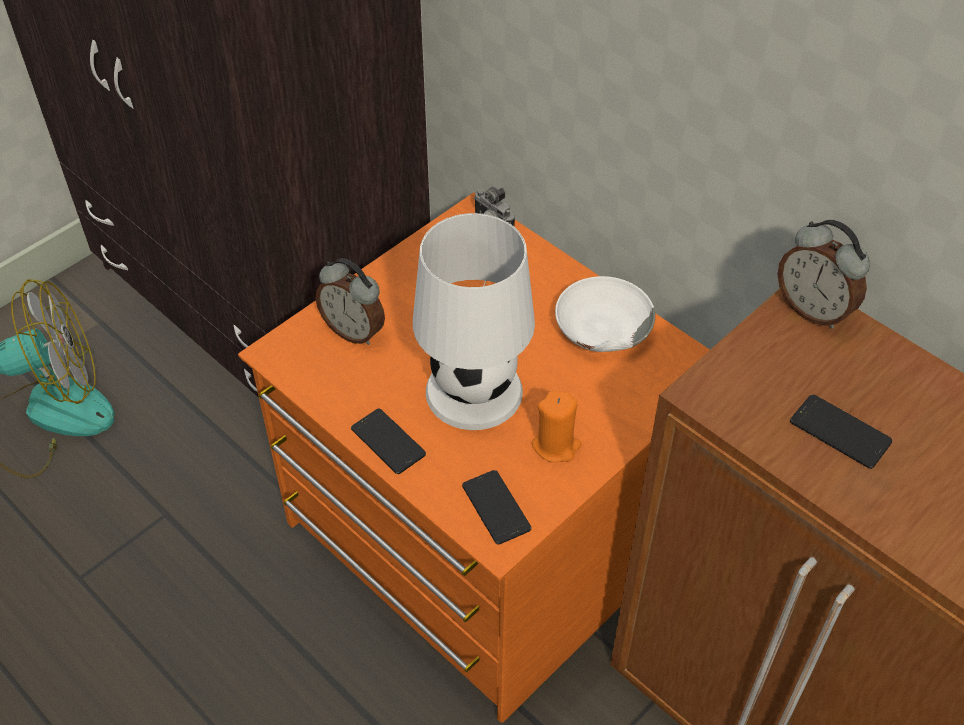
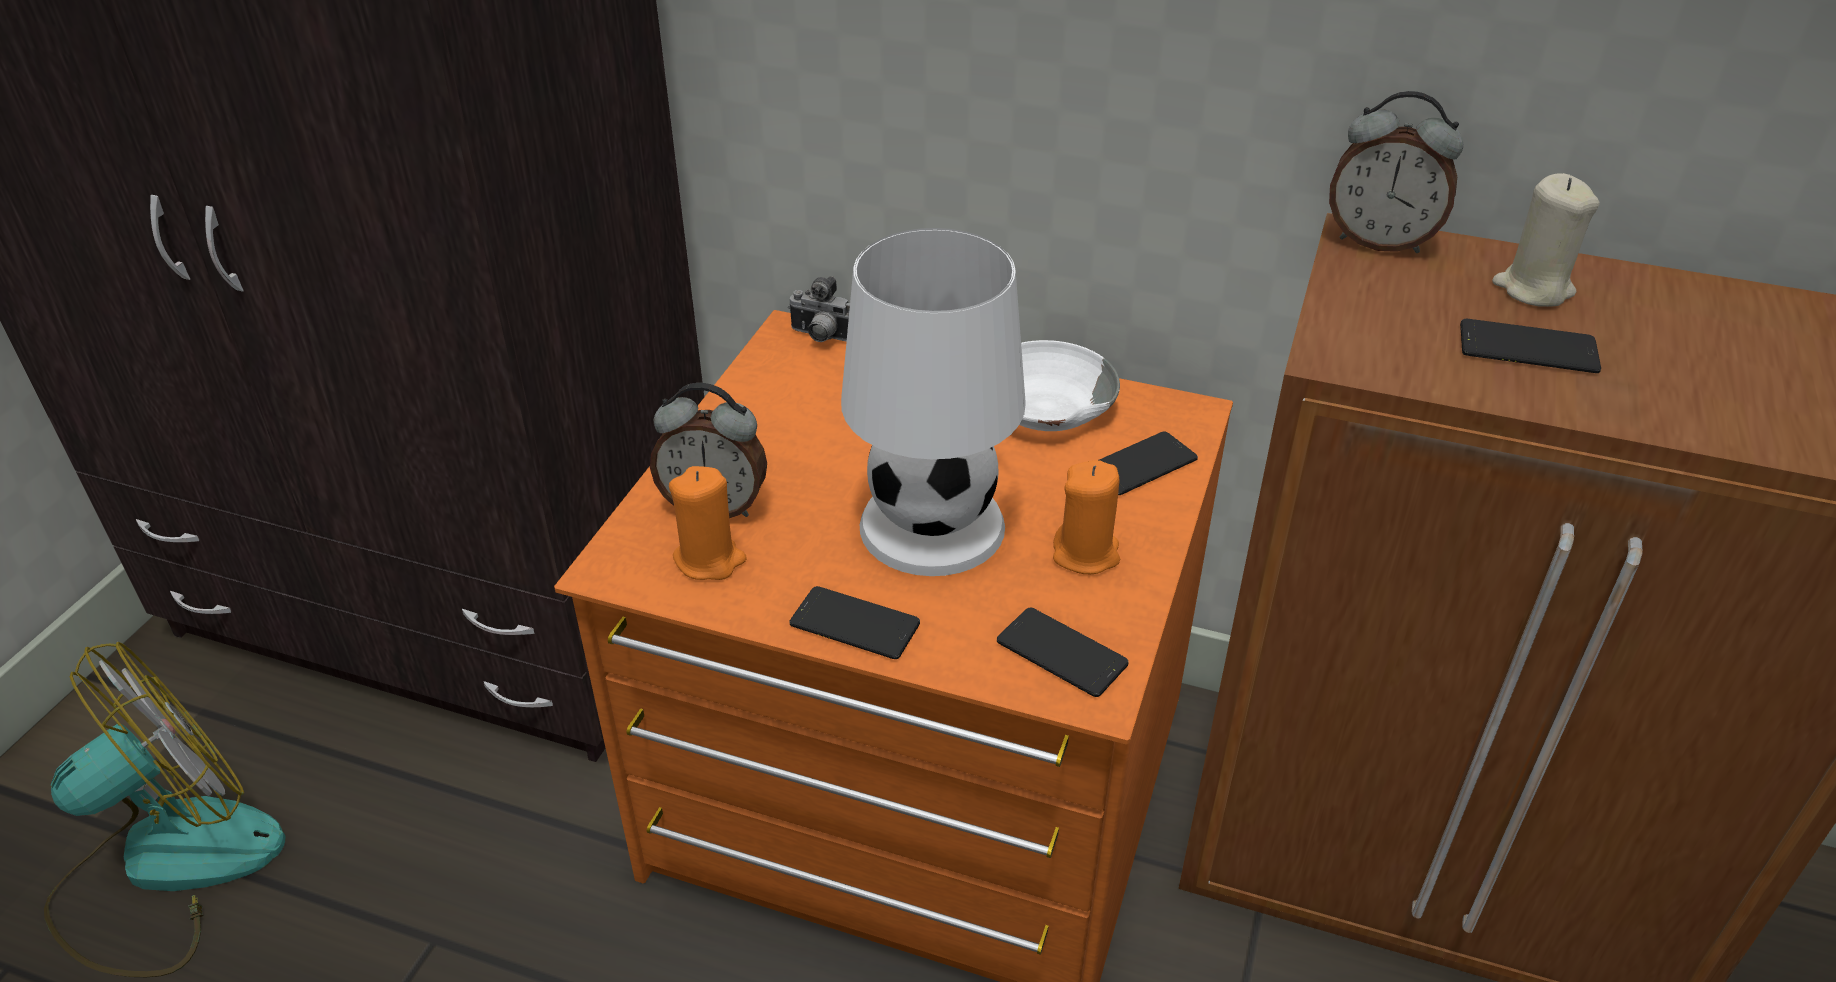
camera: 25 degrees left, 10 degrees down
(331, 367) = (709, 560): none -> orange candle
(636, 394) = (1141, 465): none -> phone
(888, 385) = (1532, 289): none -> beige candle

